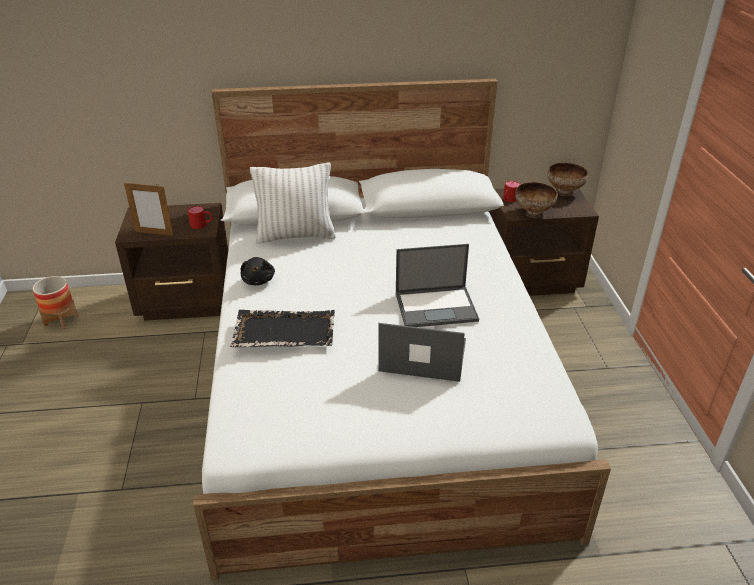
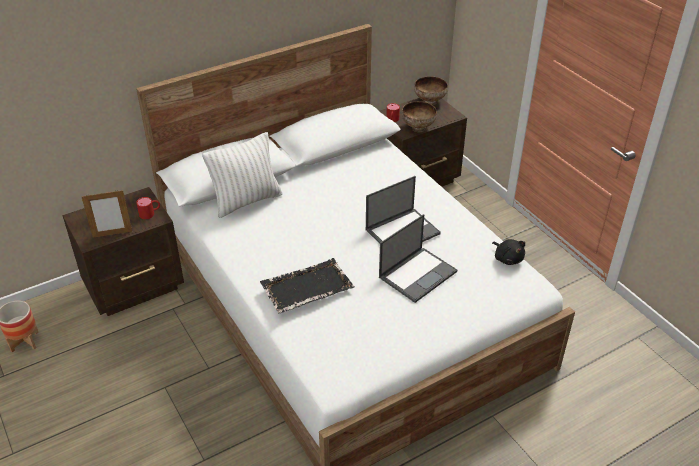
camera: 25 degrees left, 5 degrees up
(258, 280) = (248, 251): black plush toy -> black plush toy (507, 258)
(421, 356) = (418, 274): laptop -> laptop turned 150 degrees clockwise

